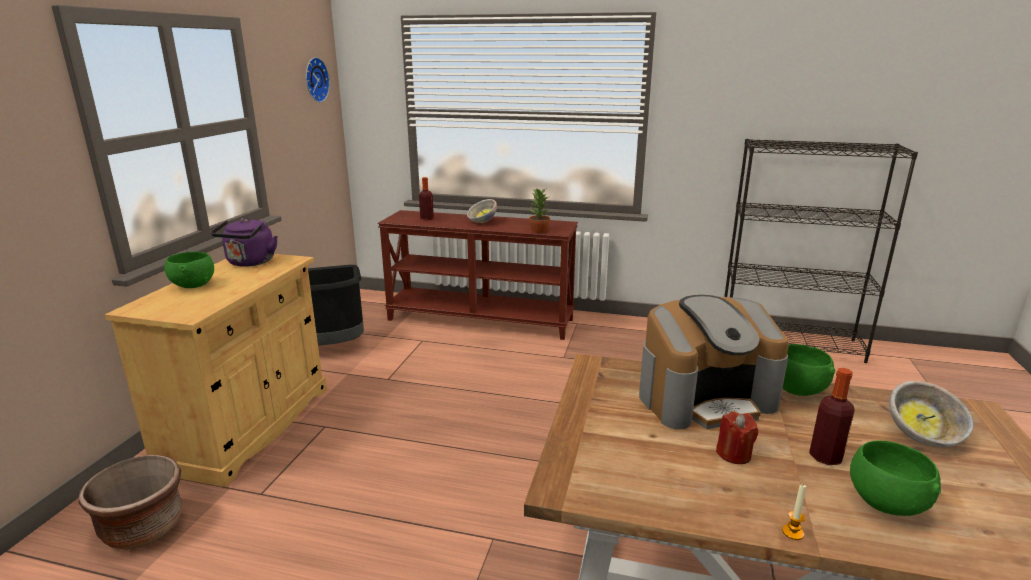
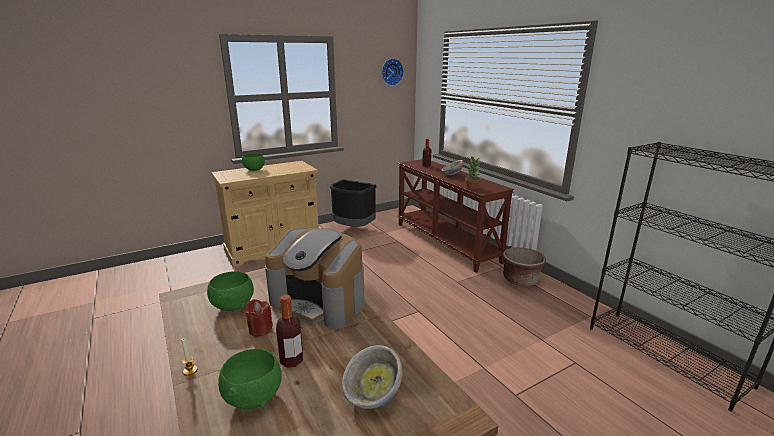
camera: 45 degrees right, 0 degrees up
(143, 528) = (195, 268): brown planter -> brown planter (520, 280)
(250, 263) = (291, 166): purple kettle -> none
(796, 389) = (376, 327): green bowl -> green bowl (233, 305)

